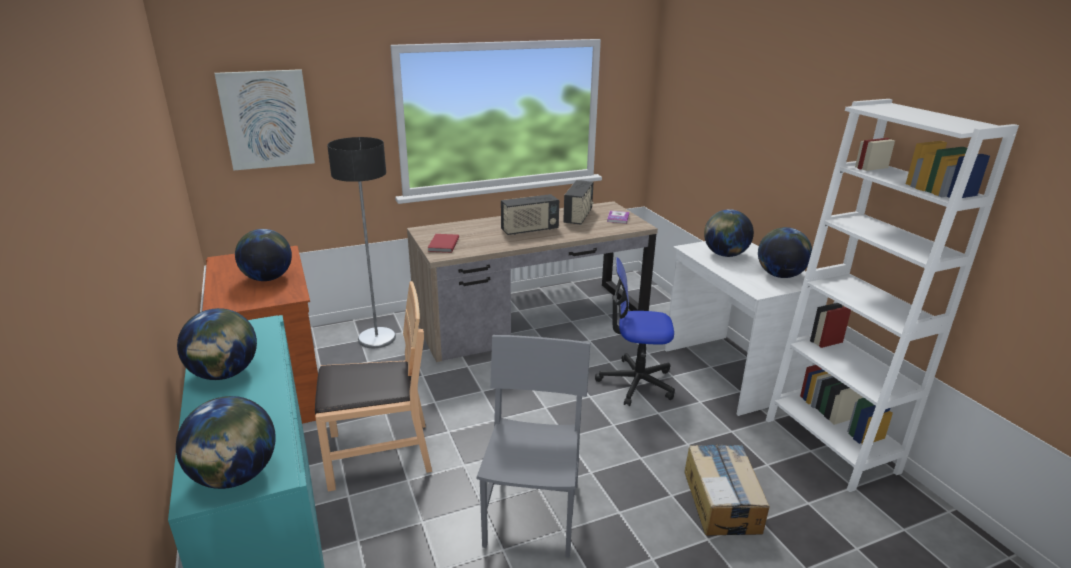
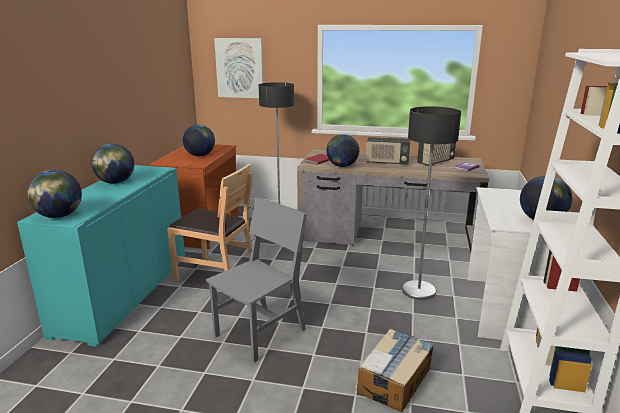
camera: 35 degrees right, 5 degrees down
(636, 382) = (418, 290): office chair -> floor lamp
(724, 254) = (512, 199): globe -> globe (342, 166)

